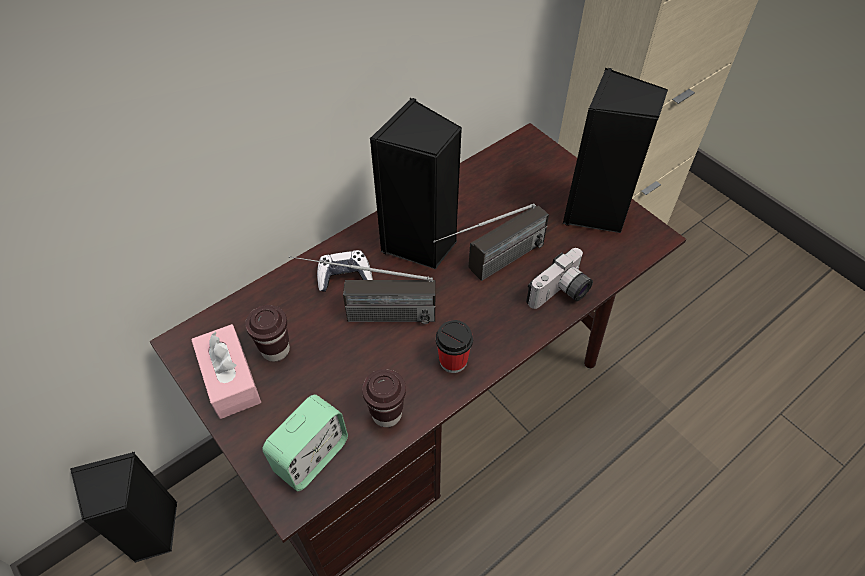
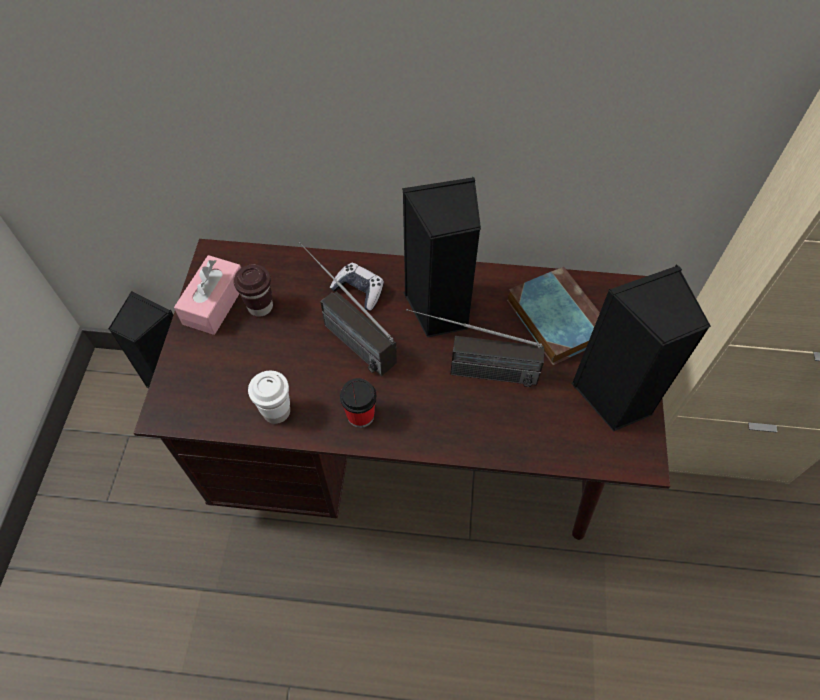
camera: 45 degrees right, 5 degrees up
(311, 456) = (204, 397): alarm clock -> none
(386, 414) = (276, 412): brown cup -> white cup
(503, 191) = (554, 318): none -> book
(560, 294) = (499, 437): camera -> none

